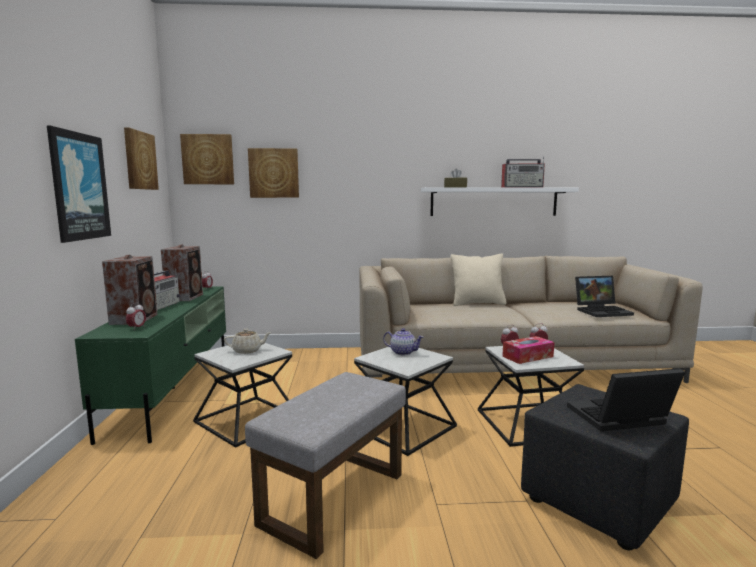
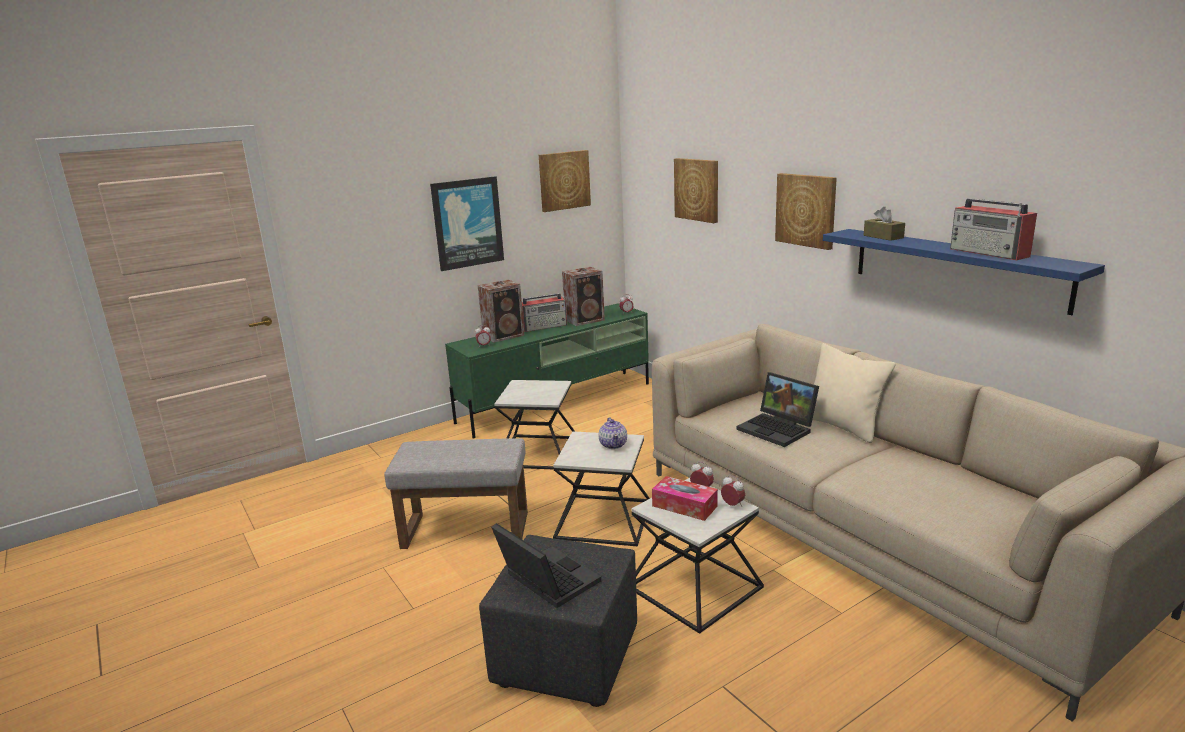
camera: 60 degrees right, 10 degrees up
(208, 159) = (647, 169): picture -> picture (806, 210)
(247, 350) = (539, 391): beige teapot -> none
(494, 202) = (956, 268): white shelf -> blue shelf
(602, 311) = (956, 514): laptop -> laptop (778, 429)

